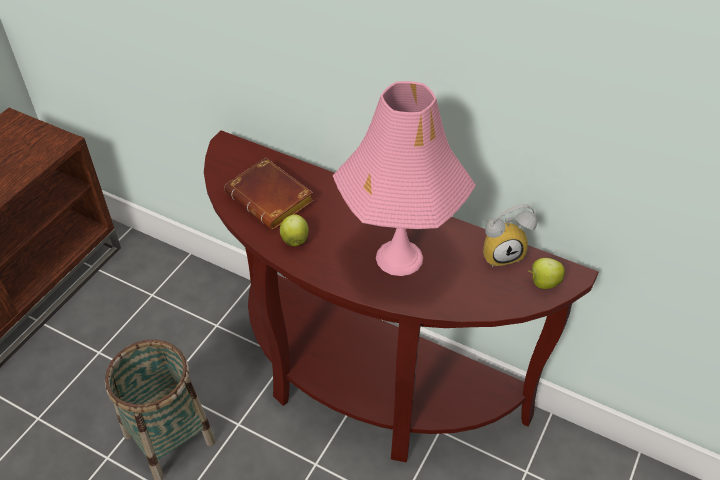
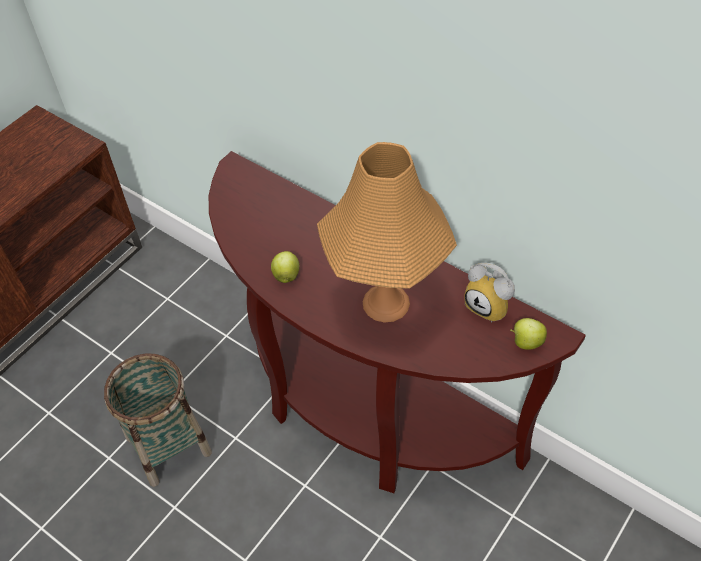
camera: 10 degrees right, 5 degrees up
(273, 199) = (271, 230): brown book -> none
(399, 257) = (385, 302): pink table lamp -> orange table lamp
(502, 252) = (490, 306): alarm clock -> alarm clock turned 45 degrees clockwise

